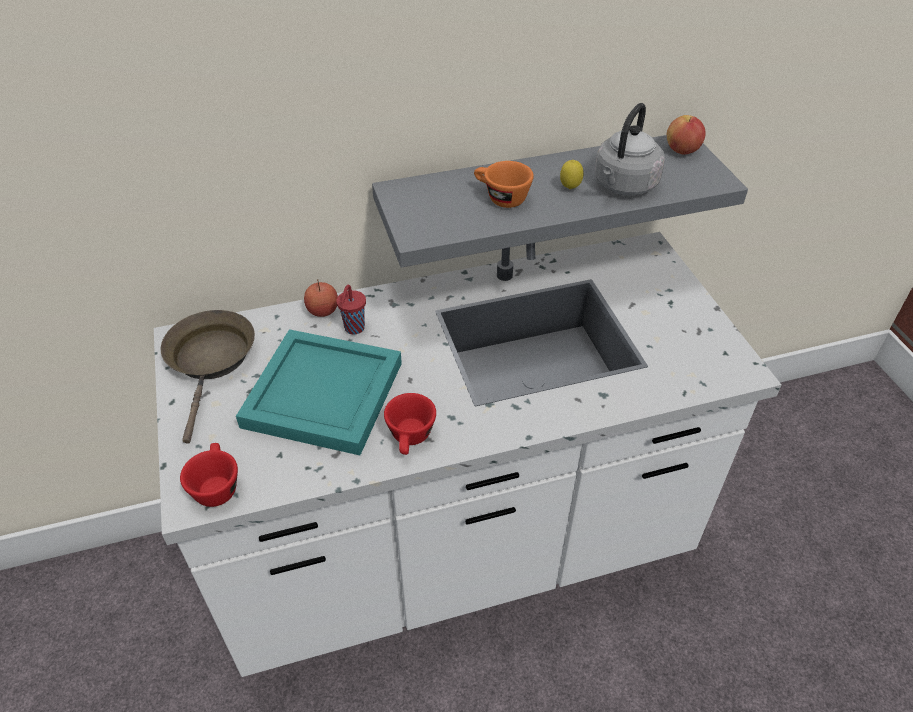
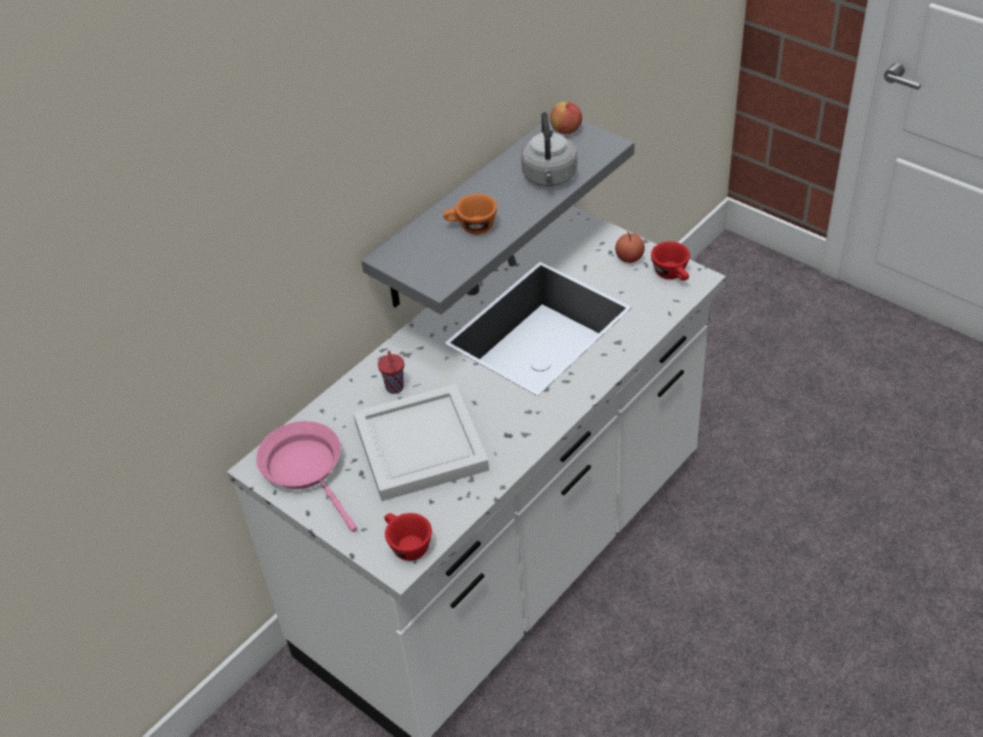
camera: 30 degrees left, 0 degrees up
(211, 361) = (306, 469): brown frying pan -> pink frying pan
(322, 392) = (418, 445): turquoise tray -> white tray
(323, 311) = (355, 387): apple -> apple (629, 258)
(411, 439) = (514, 441): red cup -> red cup (673, 275)
(570, 189) = (514, 197): lemon -> none

